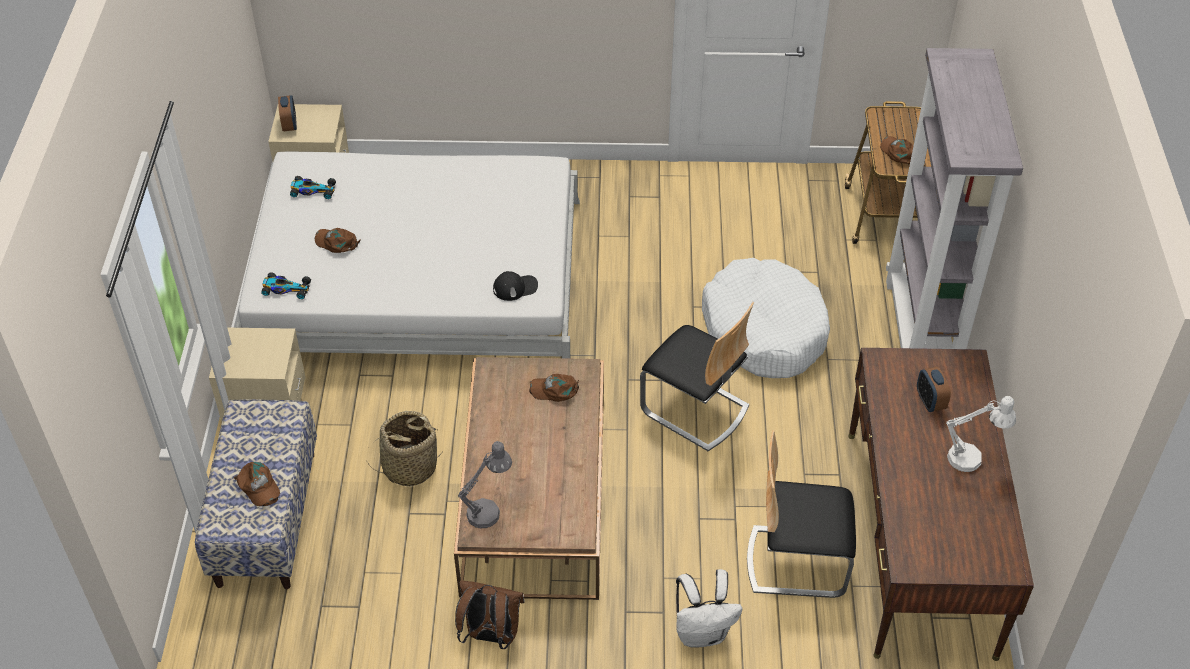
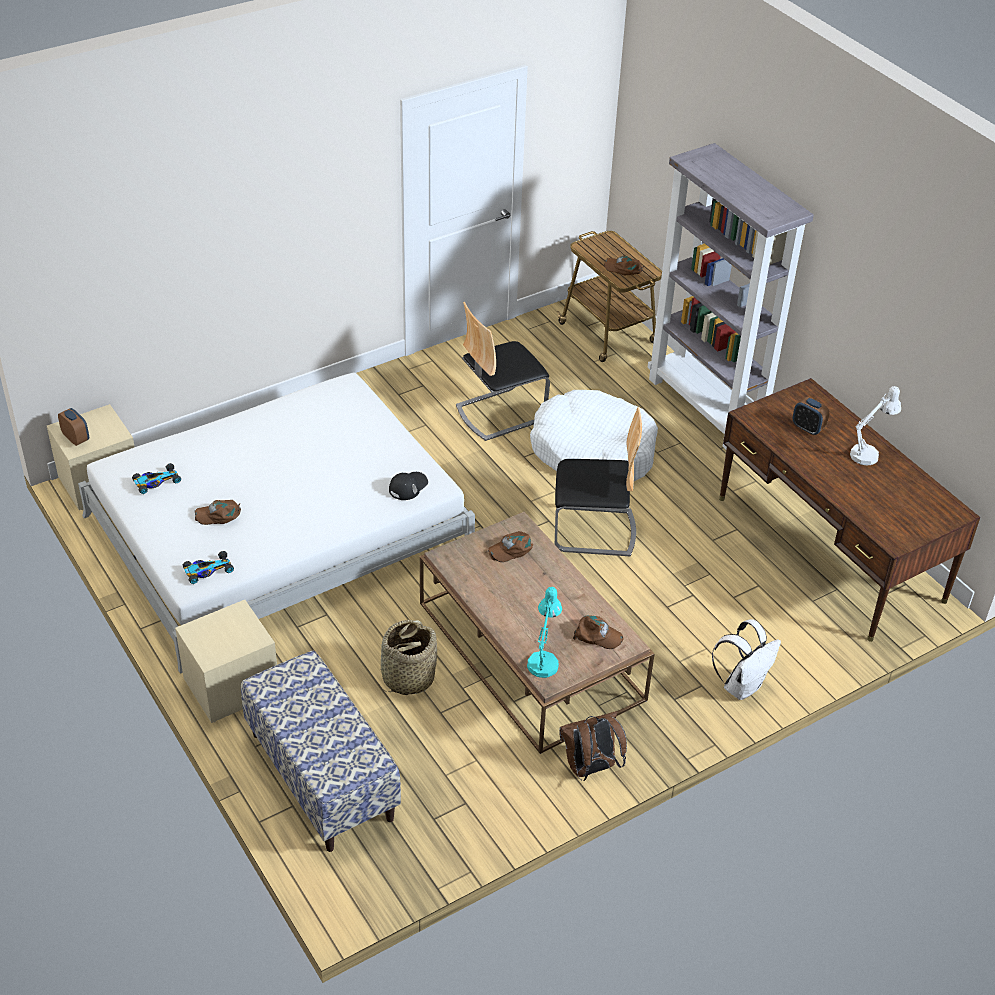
camera: 35 degrees left, 5 degrees down
(258, 487) = (337, 735): brown cap -> brown cap (597, 635)
(488, 510) = (544, 660): grey table lamp -> turquoise table lamp
(797, 561) = (761, 602): chair -> chair (500, 412)

